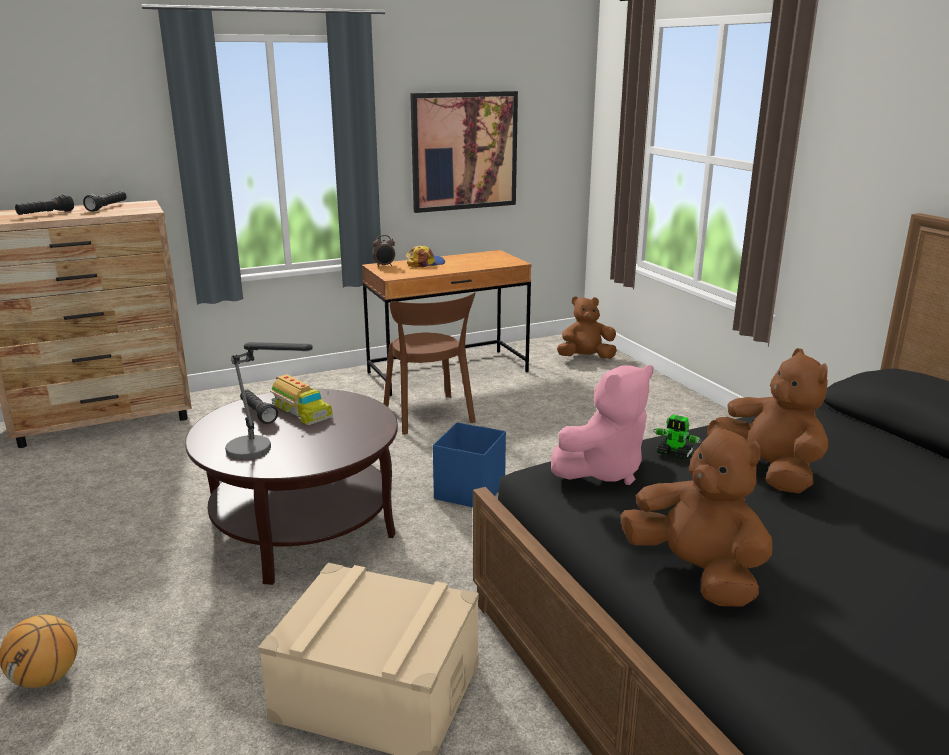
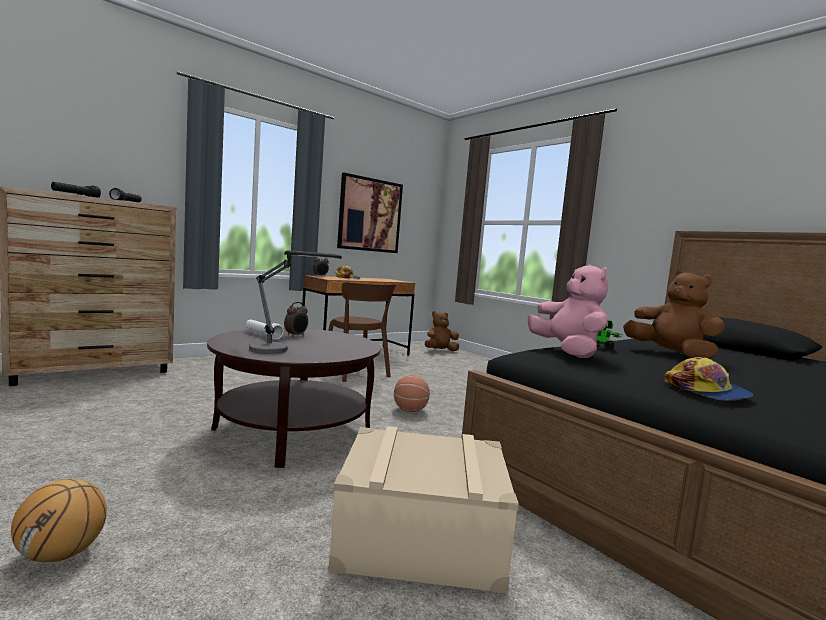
camera: 15 degrees left, 15 degrees down
(258, 413) = (262, 335): black flashlight -> white flashlight
(300, 410) = (296, 335): toy truck -> alarm clock
(469, 492) = (410, 410): blue storage box -> basketball
(603, 470) = (567, 352): pink plush toy -> pink plush toy turned 60 degrees counterclockwise
(696, 573) = (707, 391): brown plush toy -> cap

